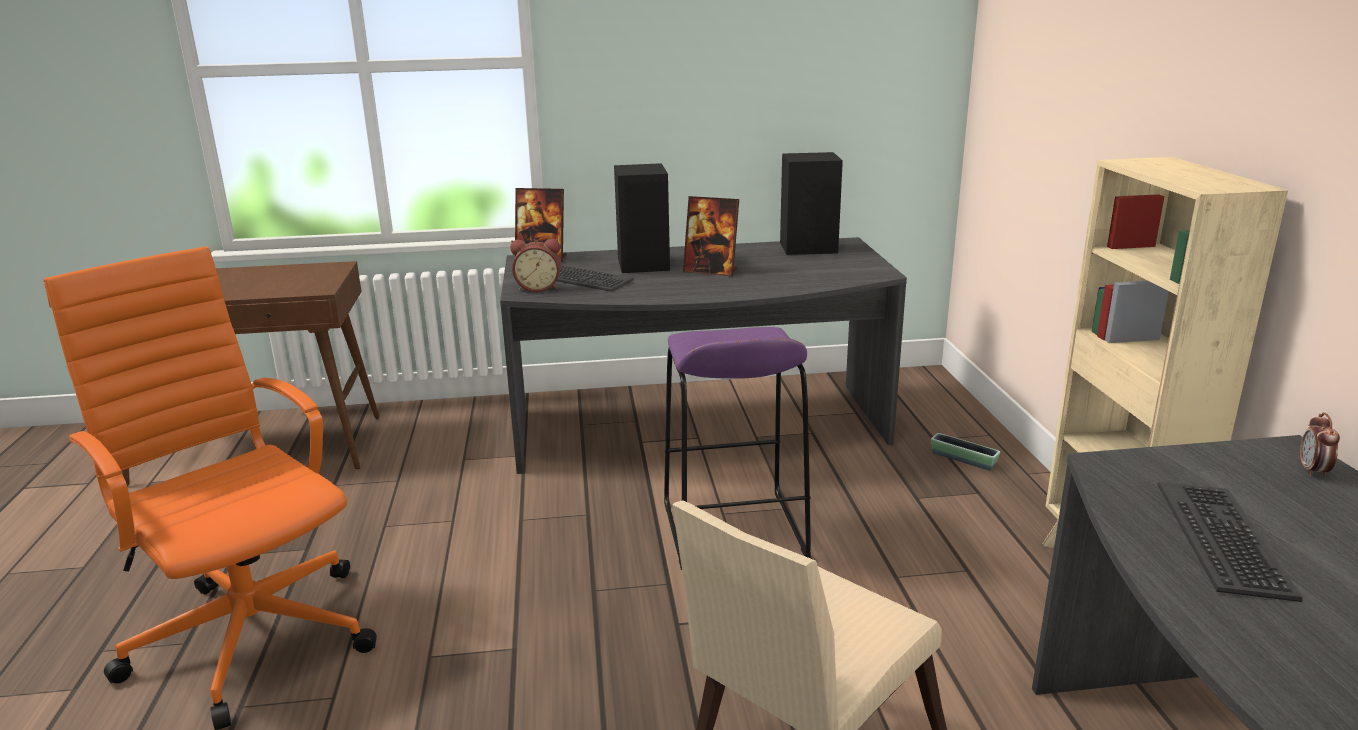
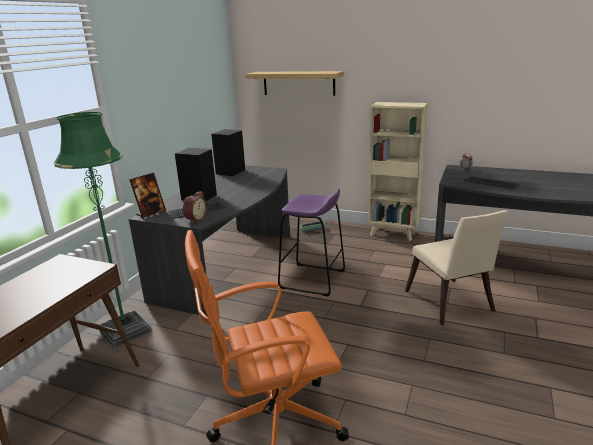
camera: 60 degrees left, 0 degrees up
(439, 425) = (125, 331): none -> green floor lamp
(711, 271) = (230, 189): picture frame -> none
(1053, 72) = (298, 83): none -> shelf

